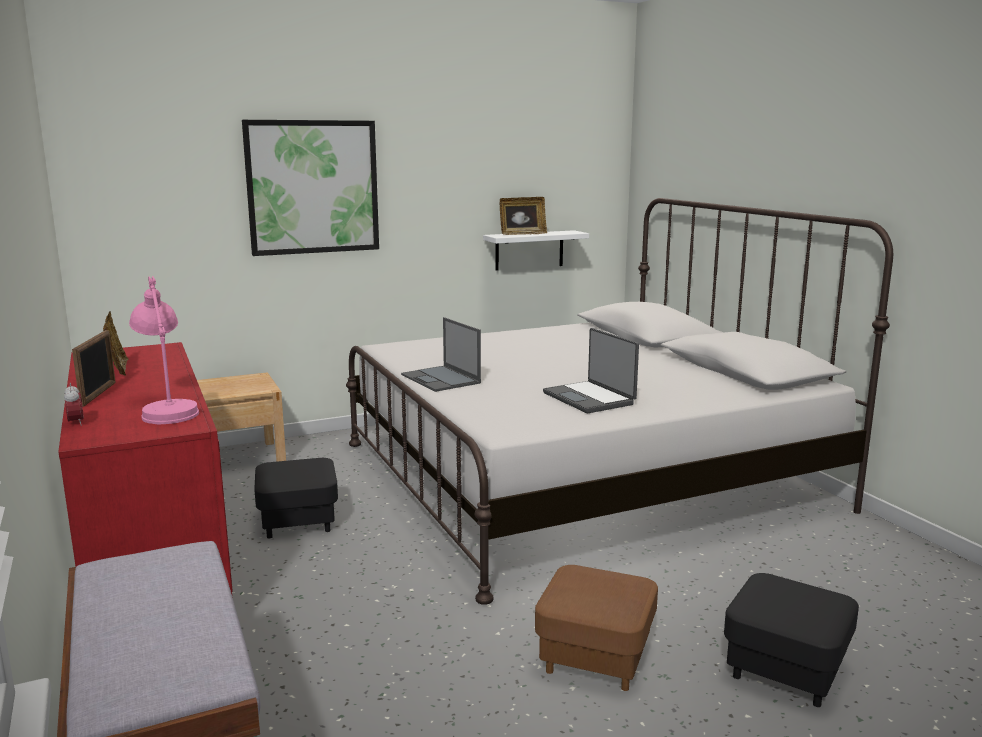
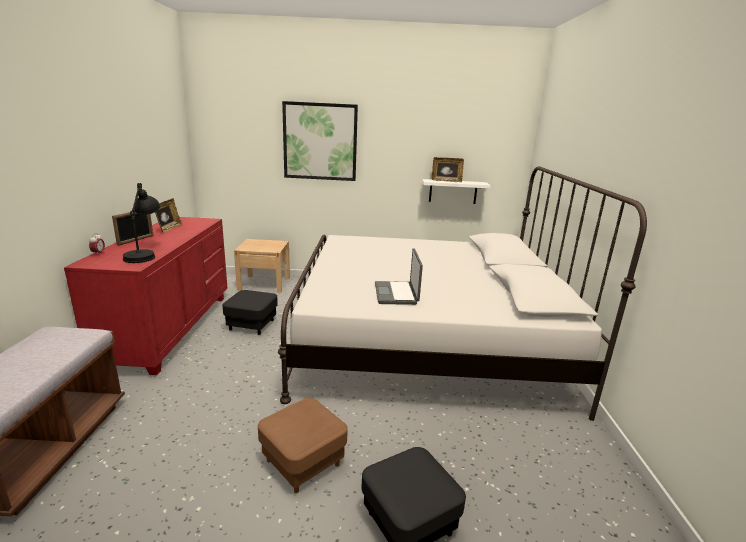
camera: 25 degrees right, 5 degrees up
(166, 408) = (145, 254): pink table lamp -> black table lamp
(441, 379) = (334, 263): laptop -> none

